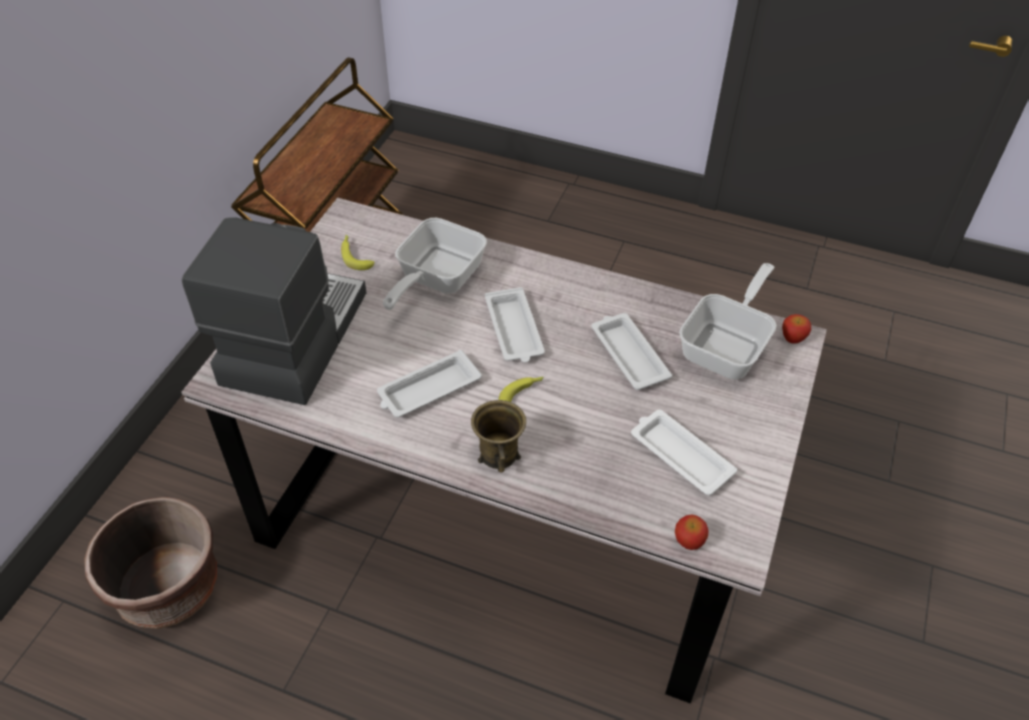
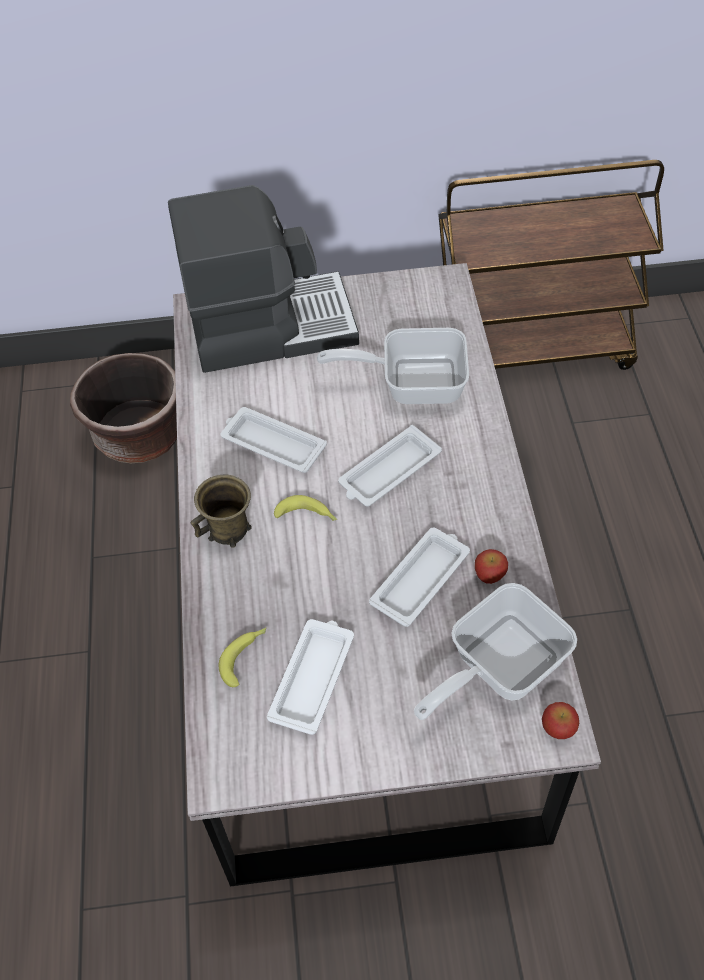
camera: 65 degrees right, 5 degrees up
(355, 255) = (399, 313): banana -> banana (245, 657)
(688, 541) = (210, 725): apple -> apple (490, 575)
(728, 346) = (497, 666): frying pan -> frying pan turned 135 degrees clockwise

